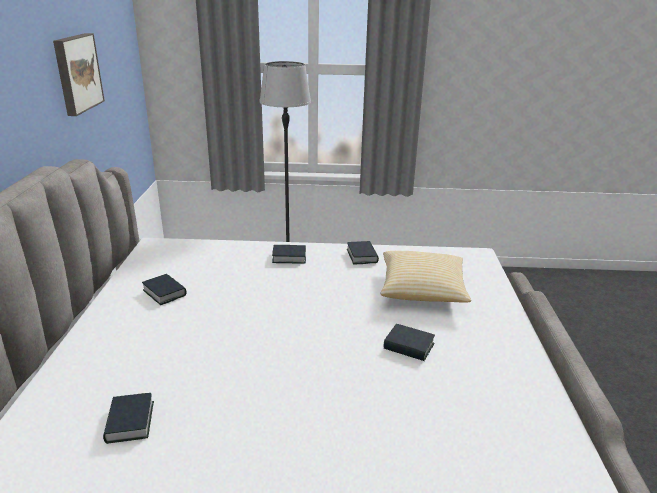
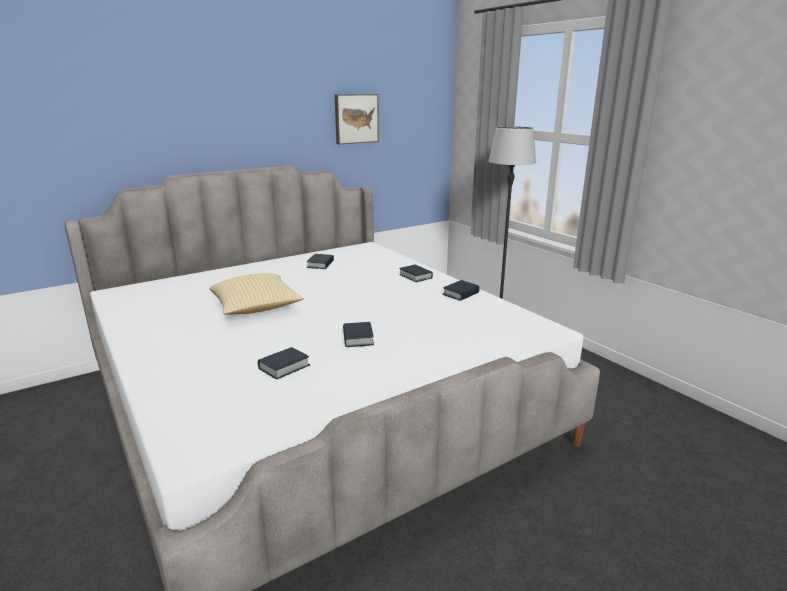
camera: 55 degrees right, 5 degrees down
(130, 422) = (201, 295): book -> book (284, 367)
(422, 290) = (446, 324): pillow -> pillow (256, 308)

